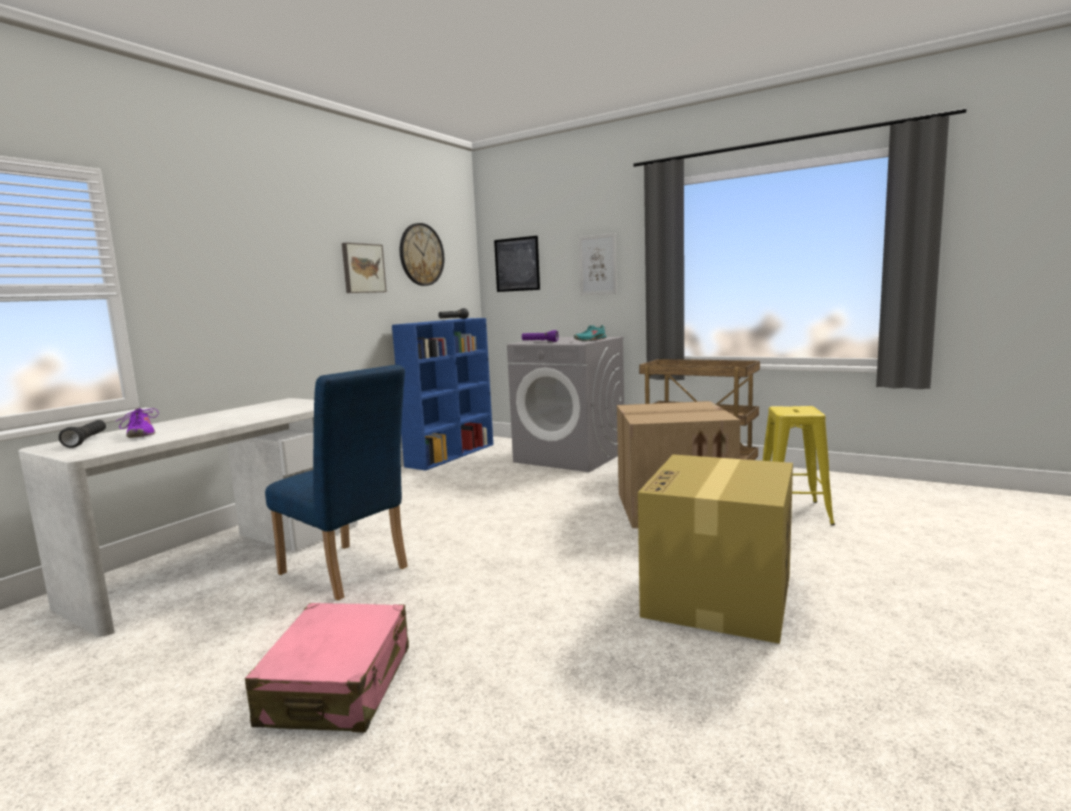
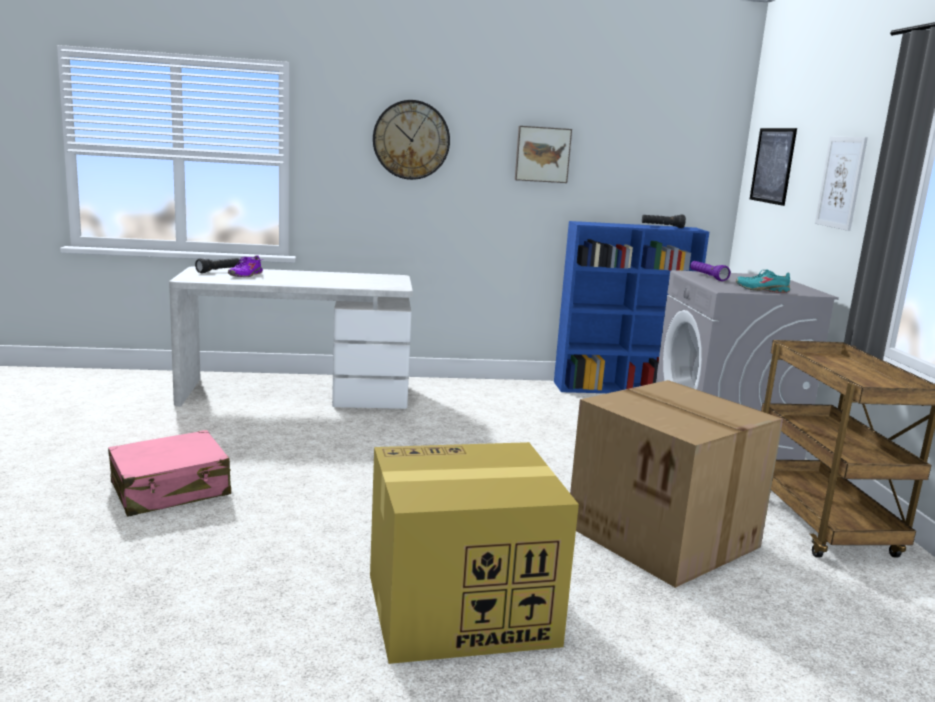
camera: 50 degrees right, 5 degrees up
(348, 573) = (321, 437): blue chair -> none
(421, 254) = (637, 142): wall clock -> wall clock (411, 140)
(793, 512) = (778, 621): yellow stool -> none

